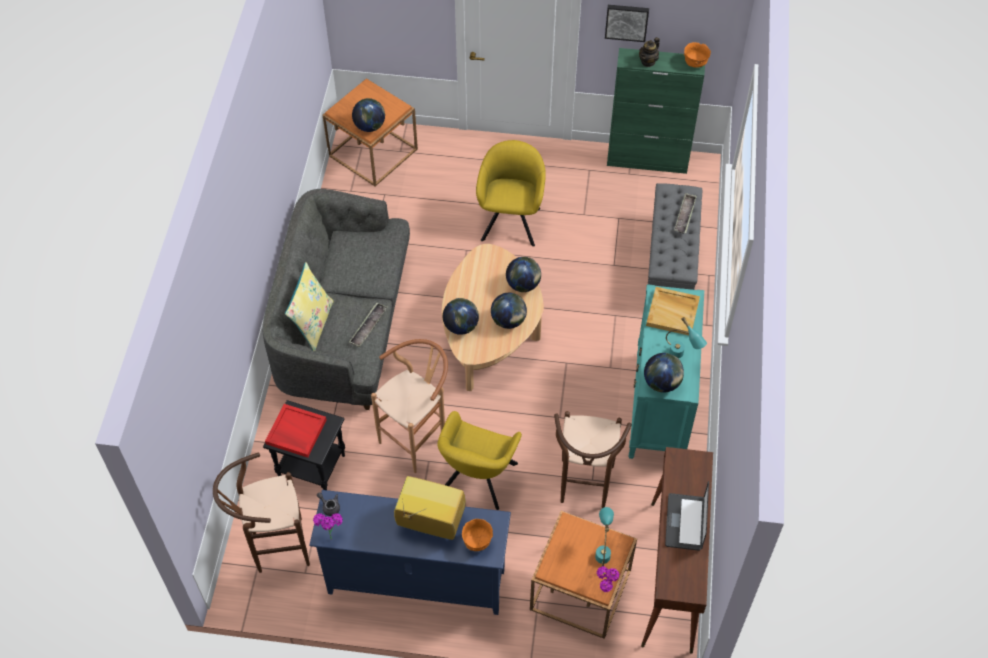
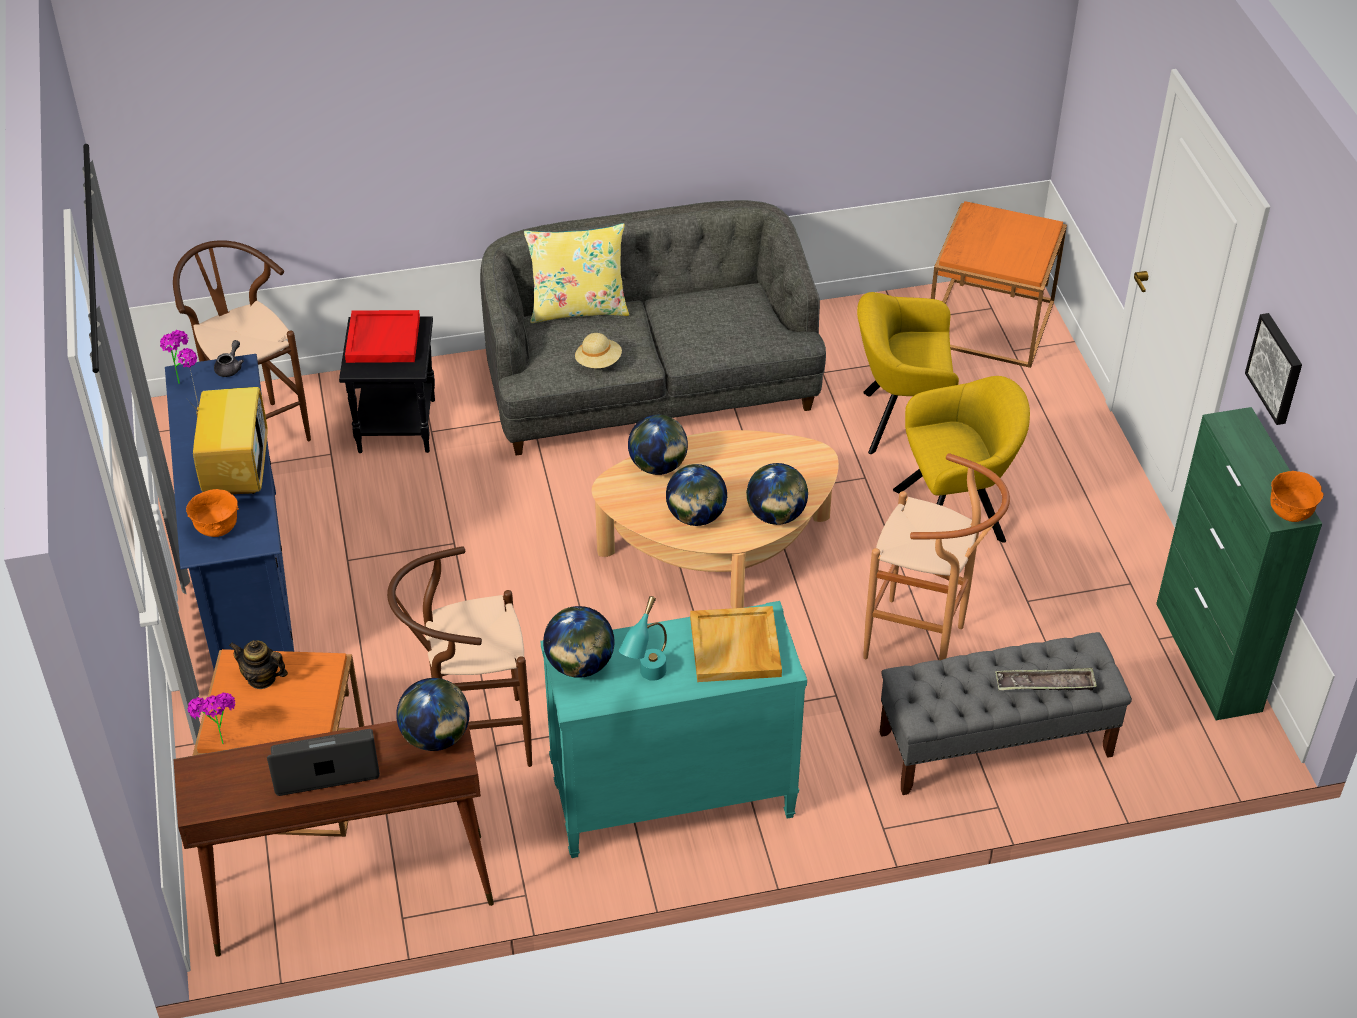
camera: 70 degrees right, 10 degrees down
(368, 327) = (598, 362): tray -> beige hat
(370, 126) = (968, 252): globe -> globe (436, 737)
(418, 438) = (487, 520): brown stool -> brown stool (924, 643)
(477, 480) = (441, 606): yellow armchair -> yellow armchair (900, 422)
(603, 549) = (292, 718): turquoise table lamp -> none
(648, 61) = (1245, 450): teapot -> teapot (262, 678)

